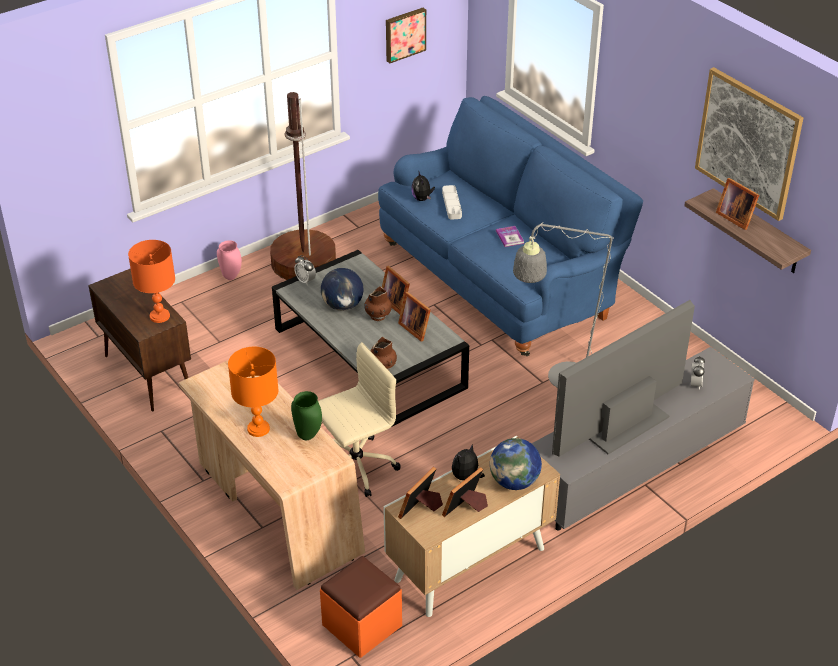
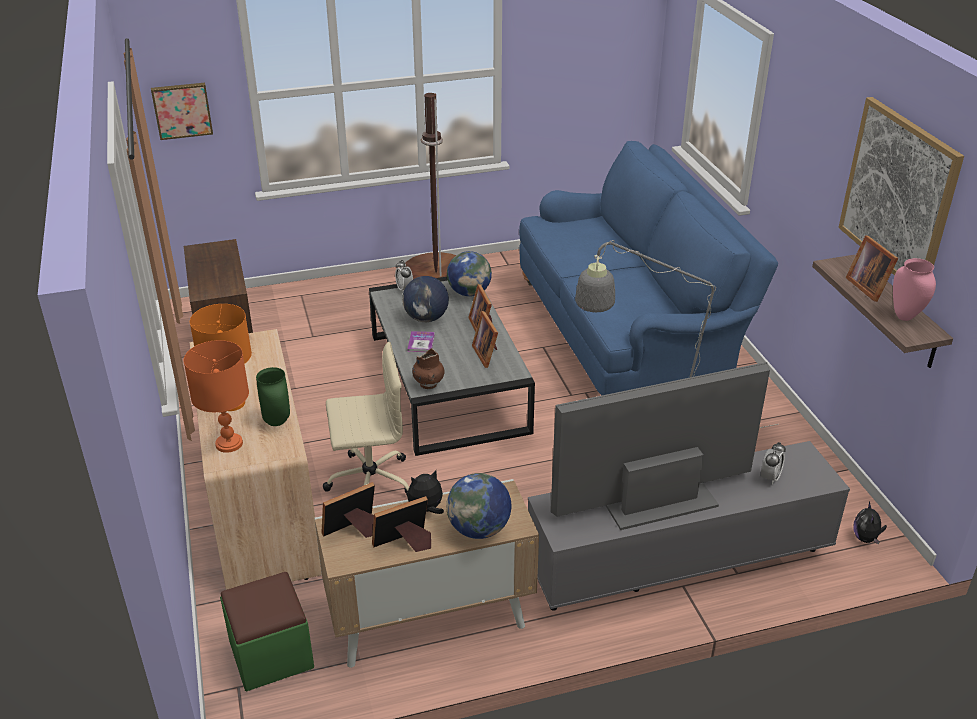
camera: 20 degrees right, 5 degrees down
(159, 316) = (225, 284): orange table lamp -> orange table lamp (228, 443)
(231, 276) = (361, 283): pink vase -> pink vase (906, 316)
(362, 625) = (271, 654): orange ottoman -> green ottoman
(365, 271) = (469, 292): none -> globe
(378, 316) = (455, 335): brown vase -> none
(404, 34) = (582, 68): picture -> picture (182, 110)
(422, 199) = (556, 234): plush toy -> plush toy (866, 538)
(451, 204) = (583, 244): grey tray -> none
(509, 237) = (627, 284): book -> book (421, 343)

